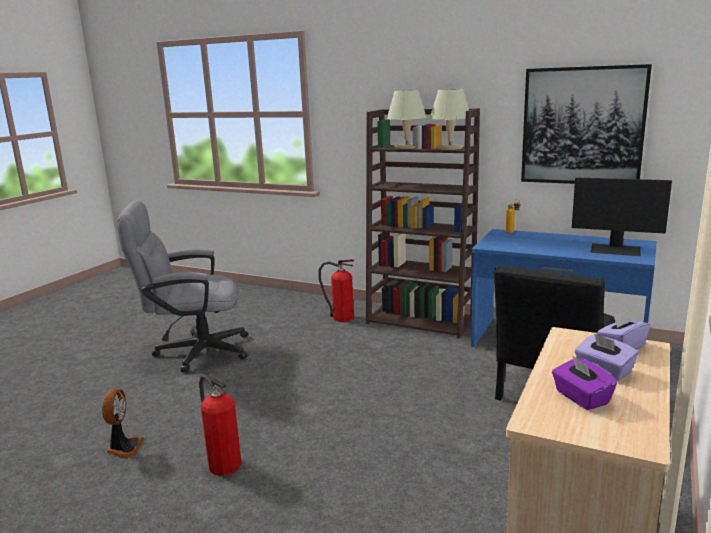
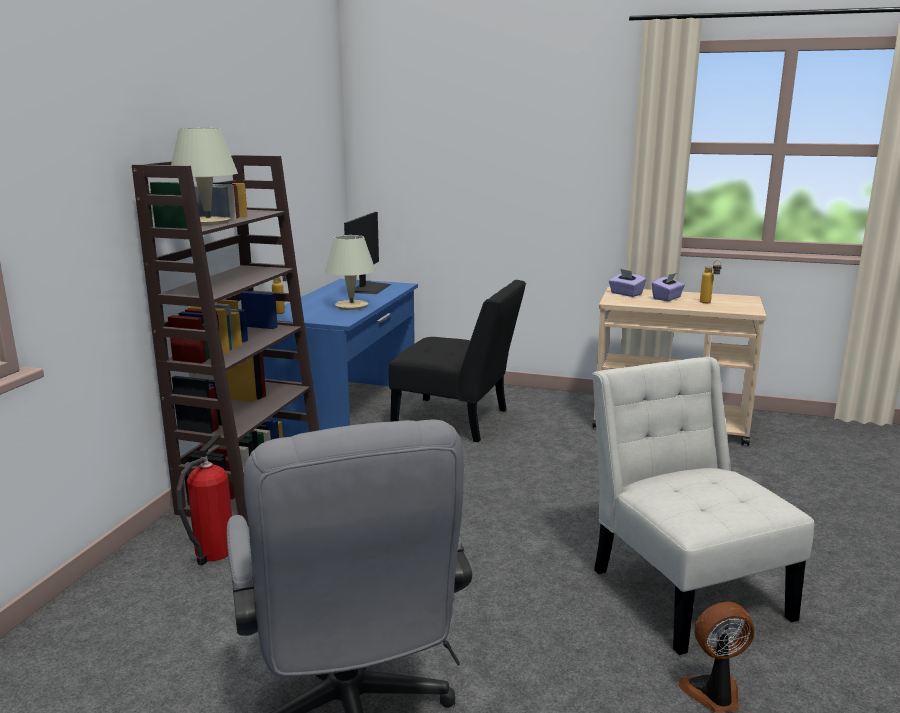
camera: 100 degrees left, 0 degrees up
(222, 463) = (684, 588): fire extinguisher -> white chair
(450, 148) = (247, 213): beige table lamp -> beige table lamp (351, 306)
(581, 398) = (708, 303): purple tissue box -> bottle
(582, 126) = (292, 171): picture -> none

